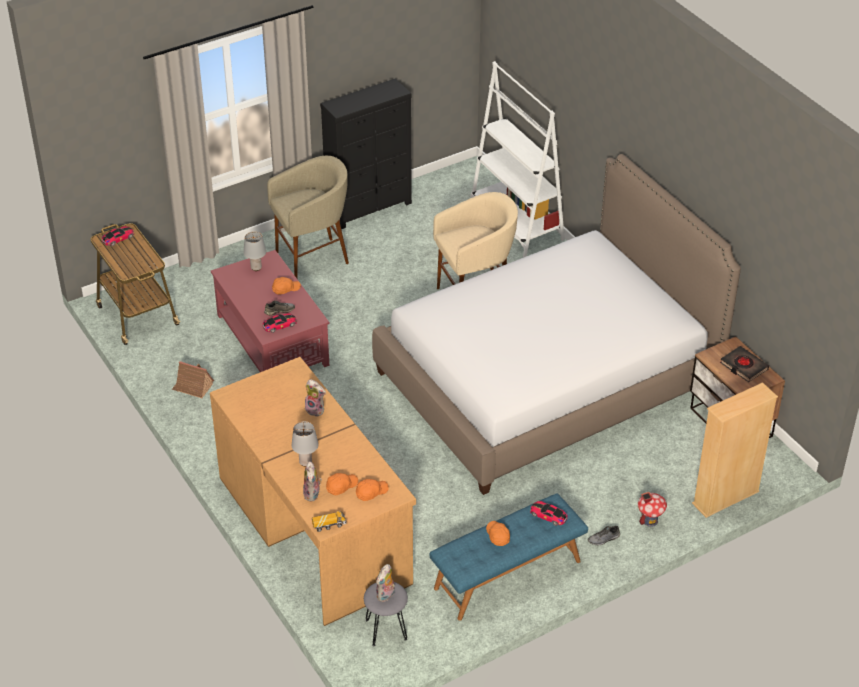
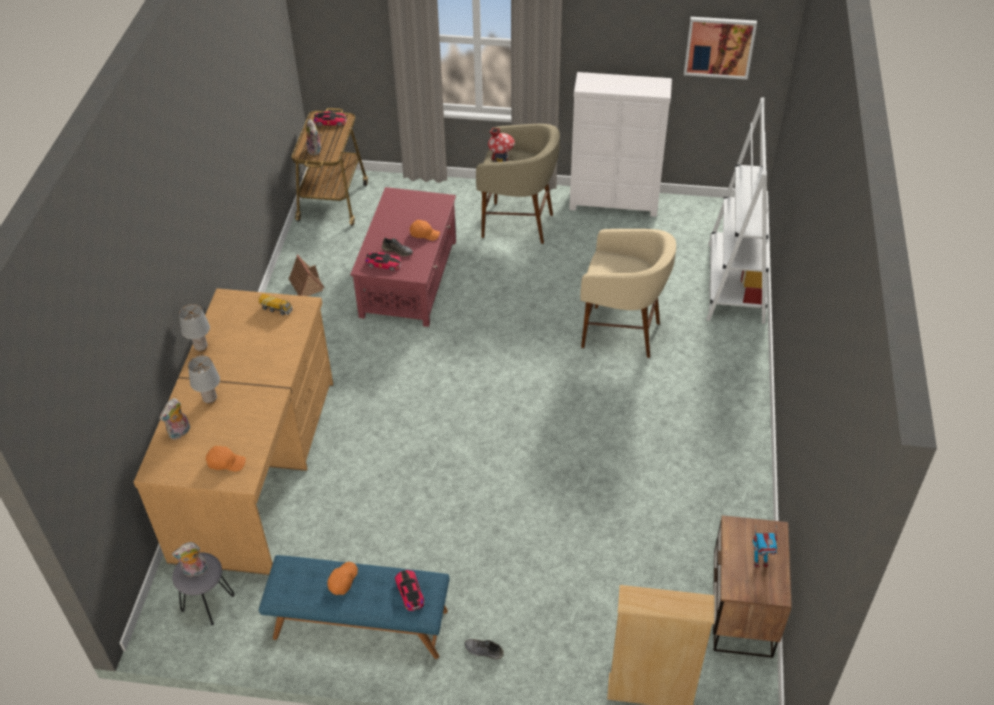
camera: 40 degrees right, 5 degrees up
(256, 268) = (422, 203): grey table lamp -> grey table lamp (201, 347)
(316, 410) = (275, 355): plush toy -> plush toy (315, 150)
(329, 525) = (157, 471): toy truck -> toy truck (276, 309)
(341, 486) = (210, 440): orange cap -> none
(370, 209) = (614, 204): black dresser -> white dresser
(425, 37) = (719, 47): none -> picture
(547, 380) = (602, 453): bed -> none
(650, 520) = (548, 663): toy house -> toy house (501, 160)
(743, 366) = (760, 562): black book -> toy robot

